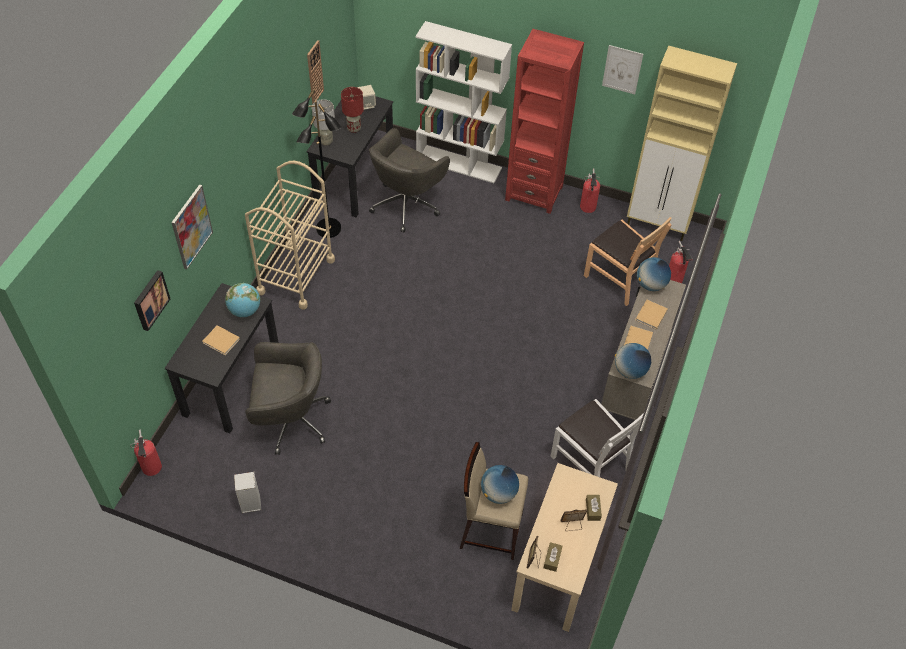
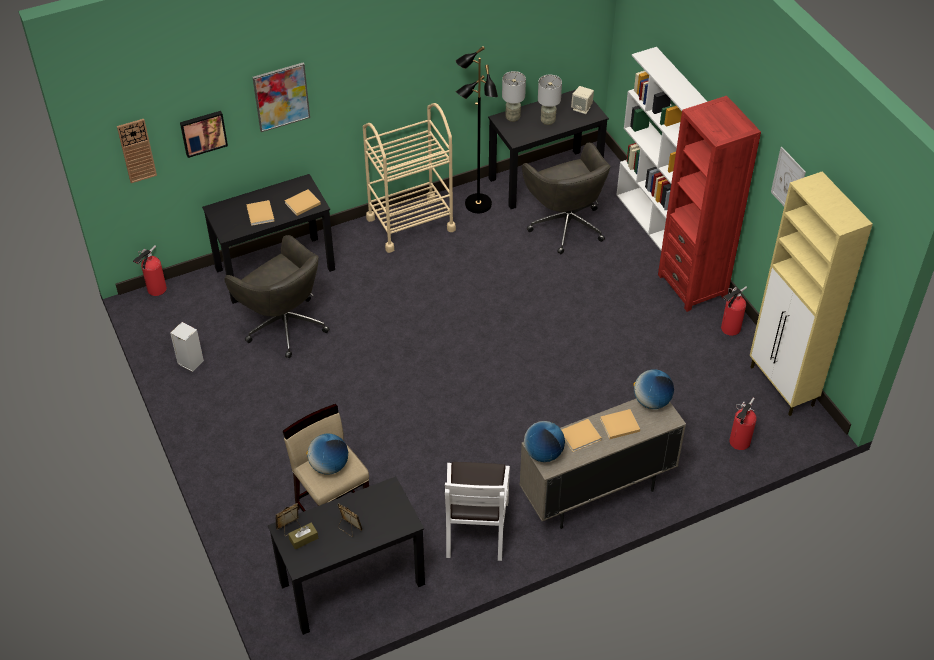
camera: 45 degrees right, 5 degrees down
(245, 311) = (301, 204): globe -> beige book
(314, 72) = (524, 42): wall clock -> wall clock (137, 150)
(354, 128) = (548, 121): red table lamp -> grey table lamp
(406, 204) = (565, 225): grey office chair -> grey office chair turned 105 degrees counterclockwise
(558, 568) = (351, 584): beige desk -> black desk
(593, 510) = (379, 530): brown tissue box -> none
(619, 278) = (685, 406): brown chair -> none

